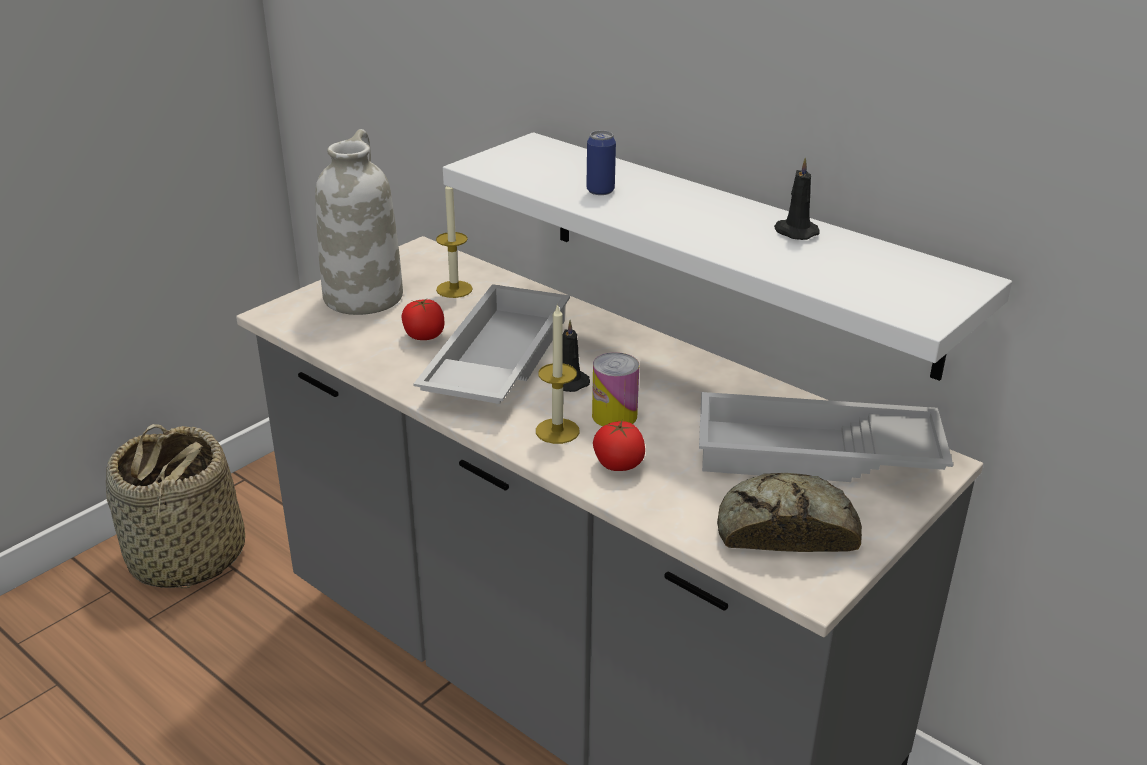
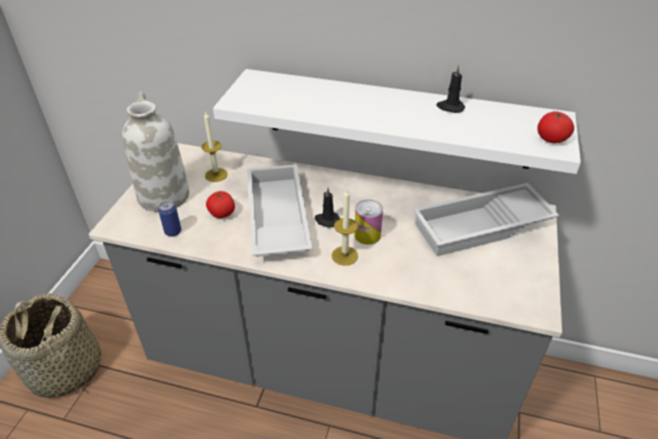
camera: 25 degrees left, 10 degrees up
(600, 191) = (323, 104): can -> can (173, 232)
(619, 464) = (393, 267): tomato -> tomato (551, 139)
(784, 528) = (501, 278): bread -> none

